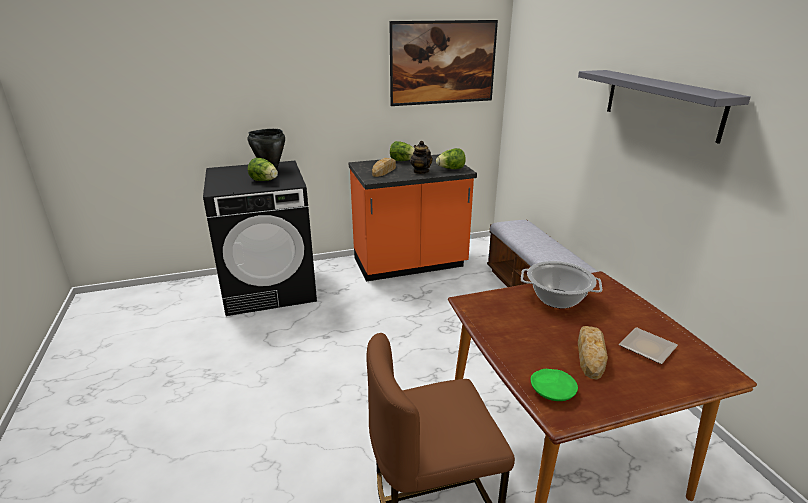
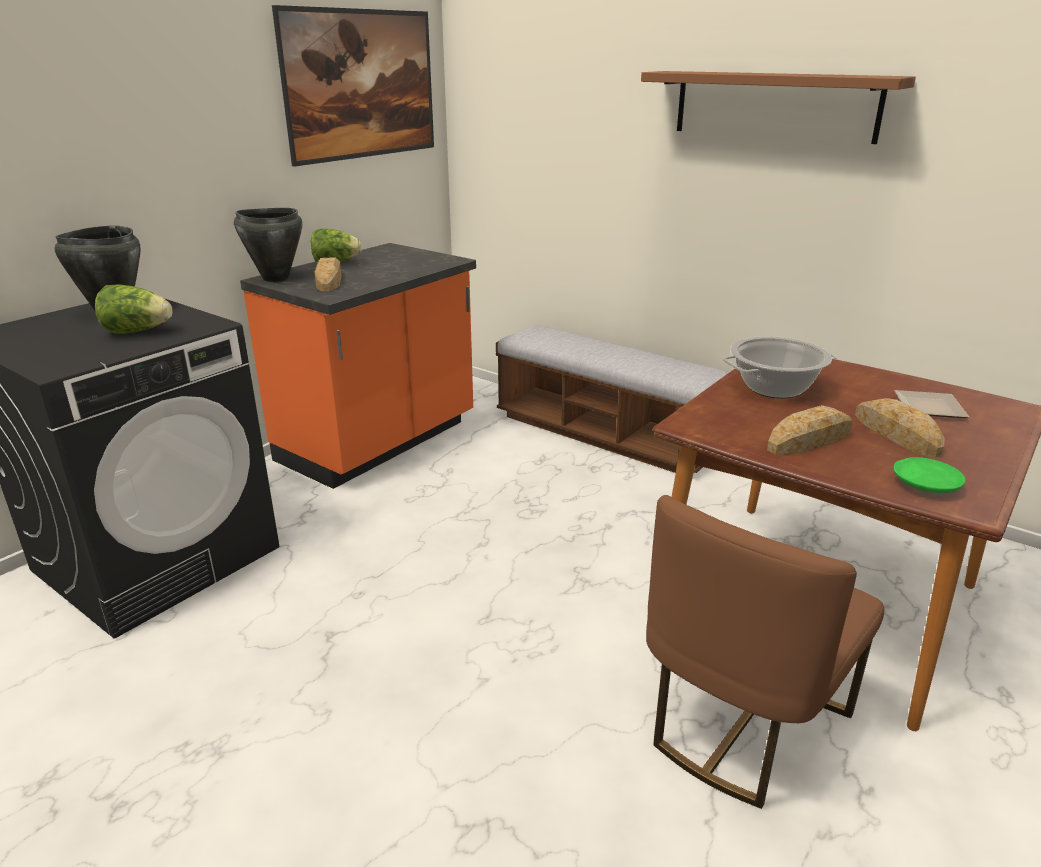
camera: 35 degrees left, 0 degrees up
(363, 164) = (275, 278): none -> black cooking pot
(421, 171) = (391, 272): teapot -> none
(451, 169) = (431, 261): lettuce -> none
(524, 336) = (808, 440): none -> bread
(661, 103) = (774, 105): grey shelf -> brown shelf

